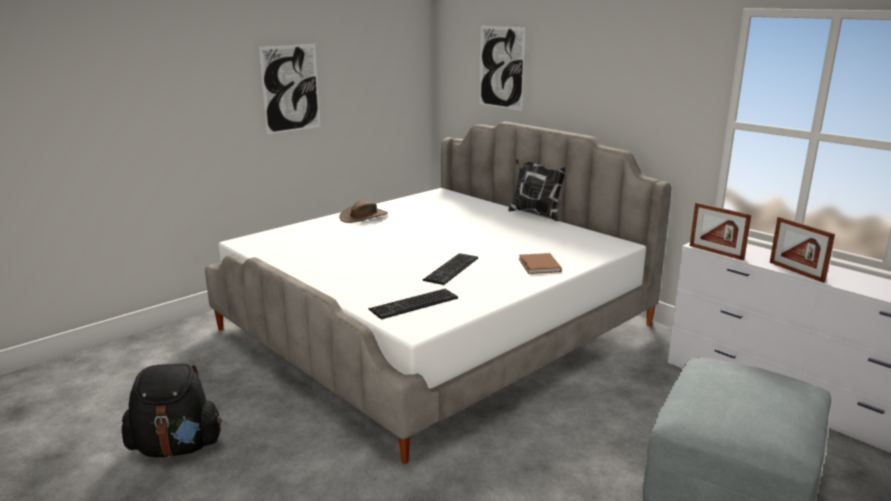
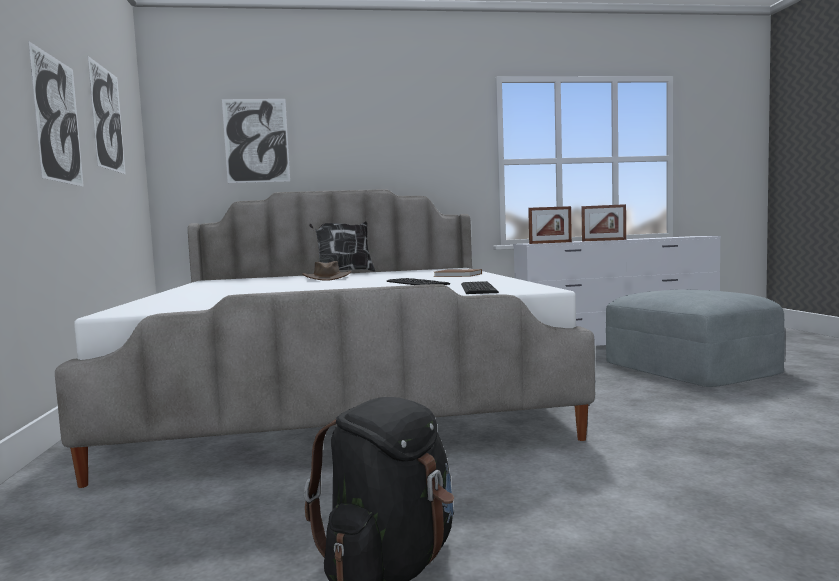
camera: 55 degrees left, 15 degrees down
(363, 216) = (197, 290): brown hat -> brown hat (327, 278)
(365, 63) = (107, 119): none -> picture

